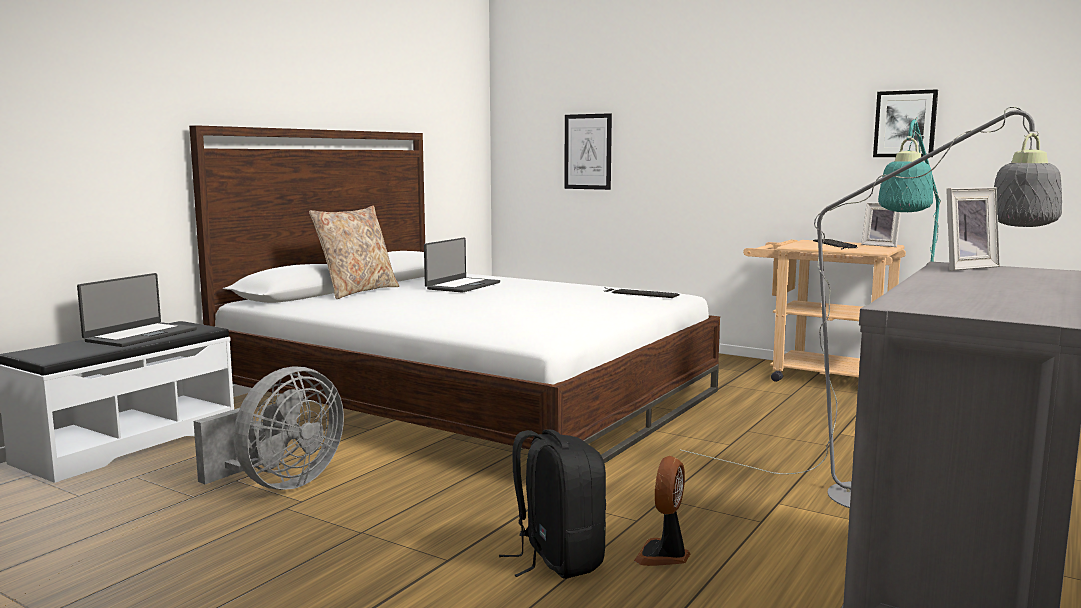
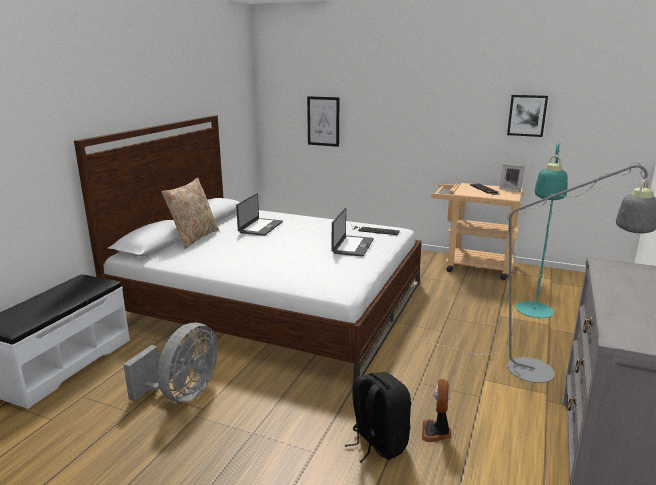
camera: 10 degrees left, 10 degrees up
(140, 335) = (63, 295): laptop -> laptop (352, 246)
(964, 267) = (612, 267): picture frame -> none

